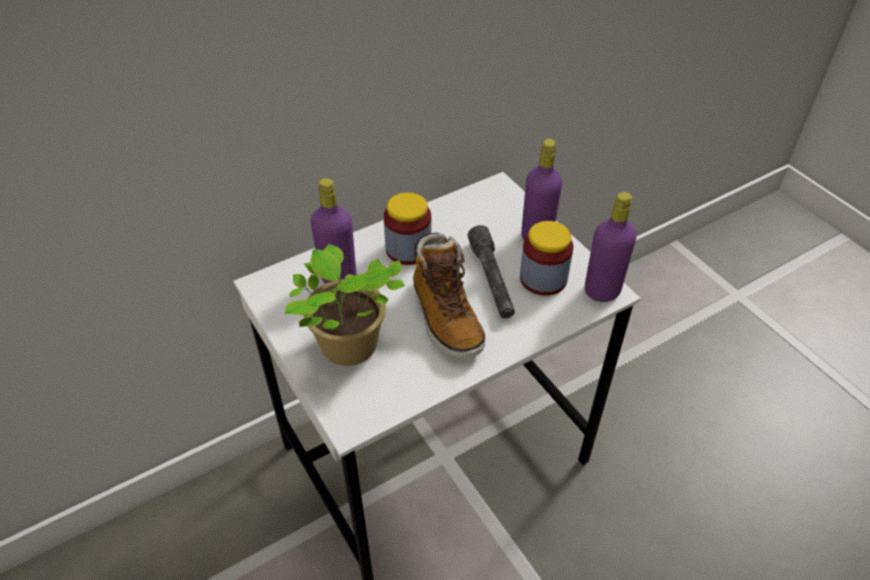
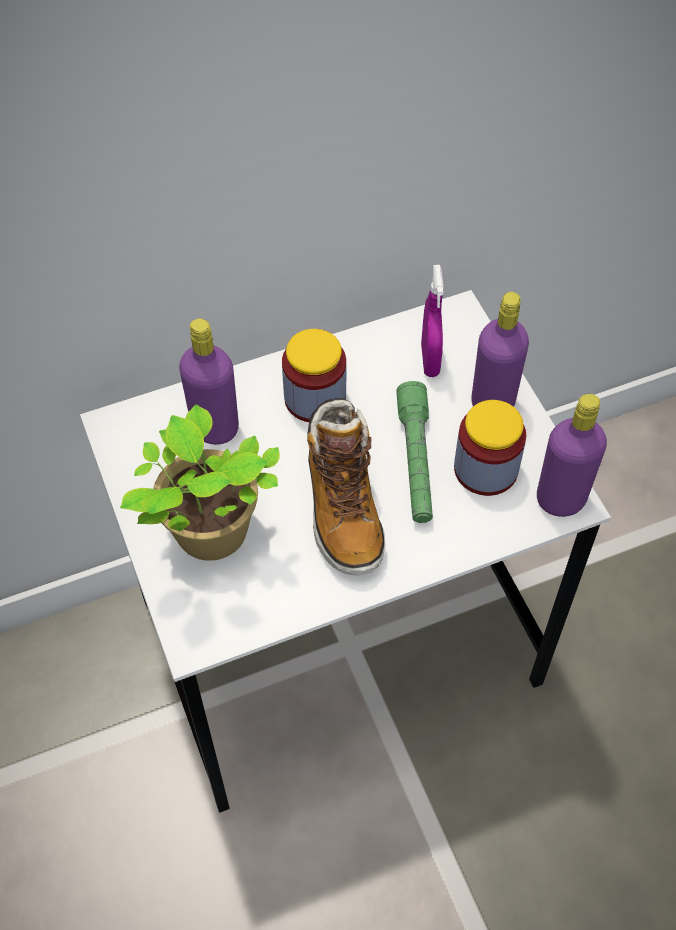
camera: 10 degrees right, 10 degrees up
(485, 216) = (430, 360): none -> purple spray bottle
(491, 280) = (416, 461): grey flashlight -> green flashlight

